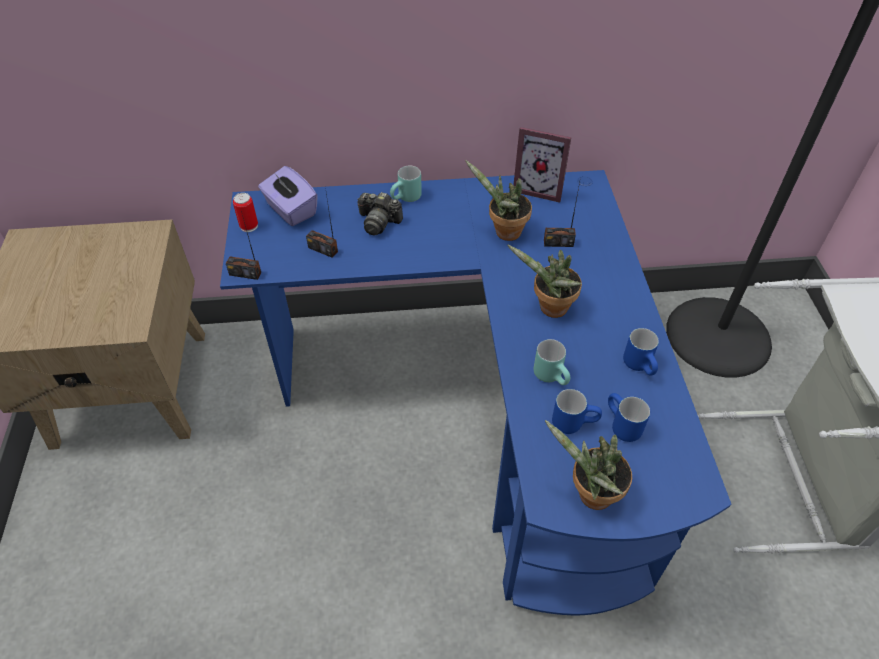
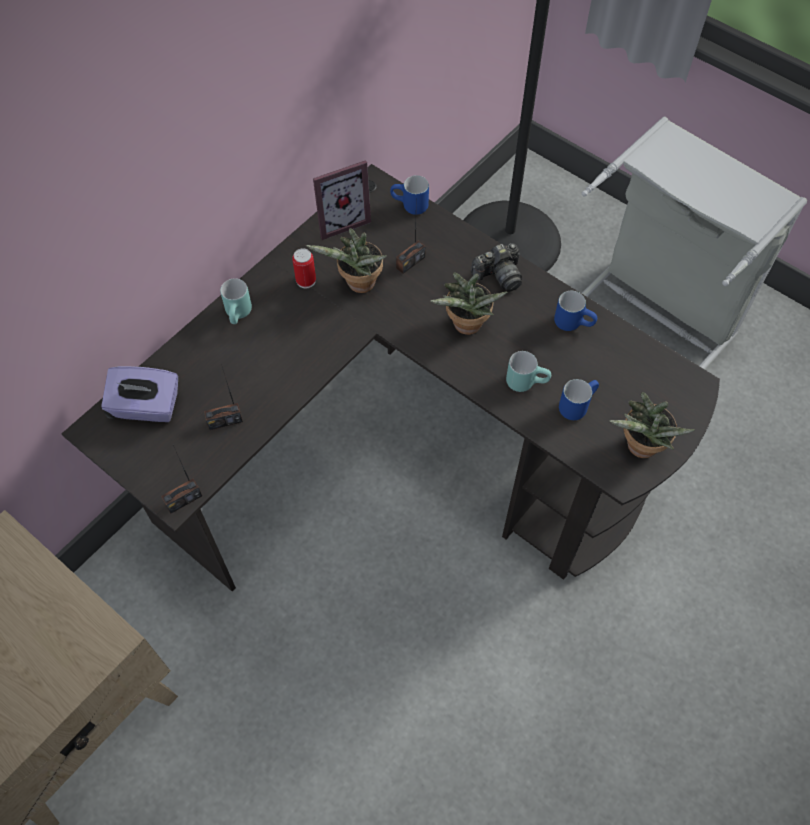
camera: 45 degrees left, 10 degrees up
(249, 226) = (125, 453): can -> can (306, 280)
(378, 222) = (242, 356): camera -> camera (499, 275)
(481, 411) = (399, 452): blue desk -> black desk
(620, 426) = (606, 381): blue mug -> blue mug (409, 207)

